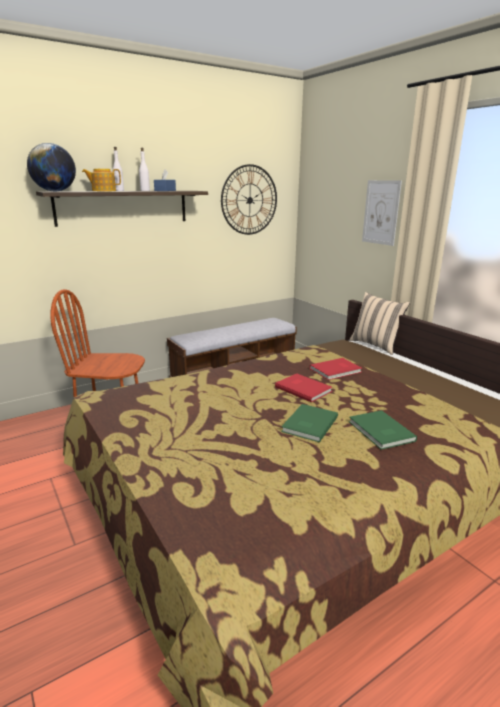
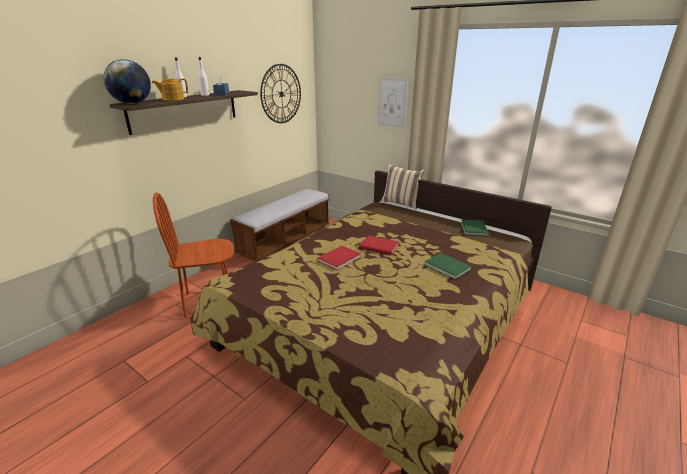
camera: 20 degrees left, 5 degrees up
(308, 424) = (400, 271): green book -> green book (473, 229)
(336, 370) = (391, 228): red book -> red book (340, 259)

